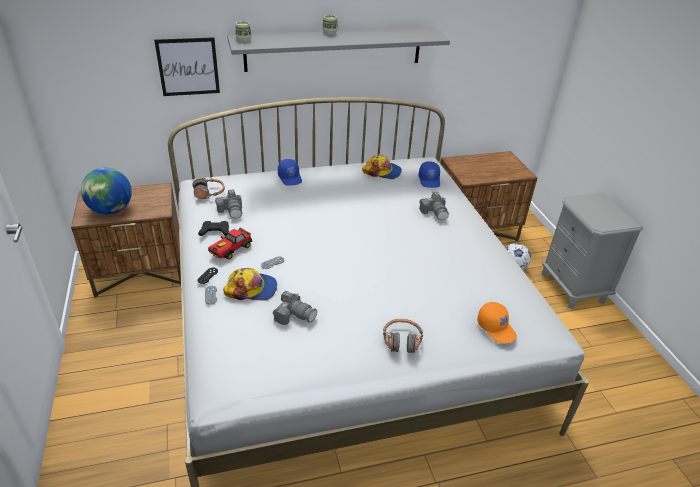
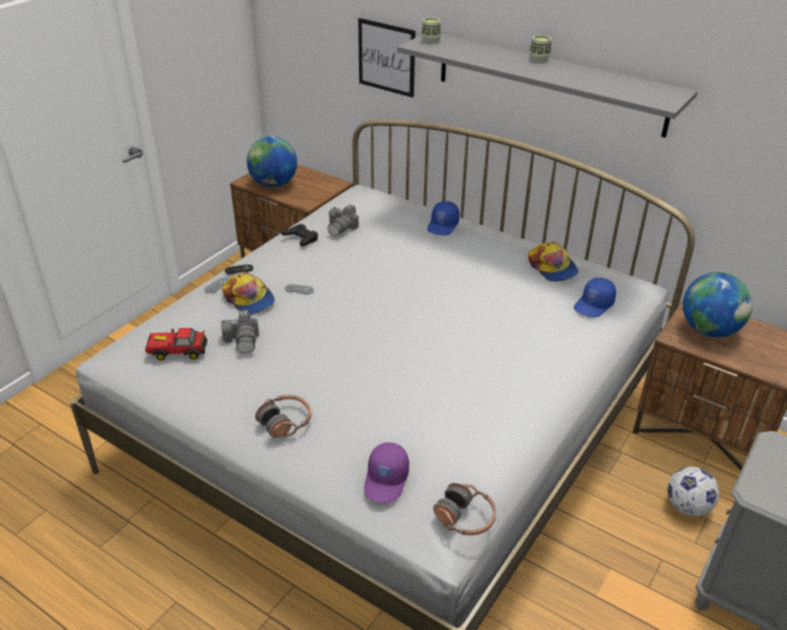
camera: 50 degrees right, 0 degrees up
(209, 193) = (350, 204): headphones -> headphones (465, 518)
(230, 250) = (286, 260): toy car -> toy car (177, 351)
(435, 212) = (534, 339): camera -> none
(473, 168) = (709, 330): none -> globe
(496, 328) = (387, 480): orange cap -> purple cap

